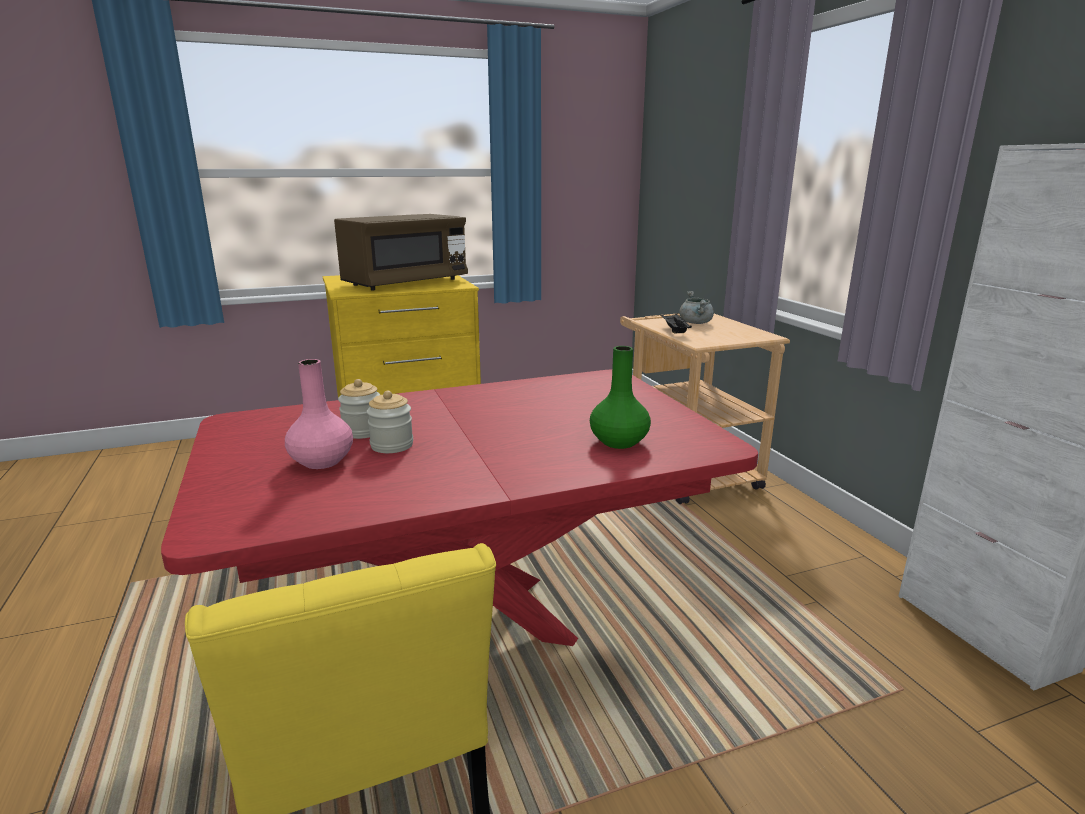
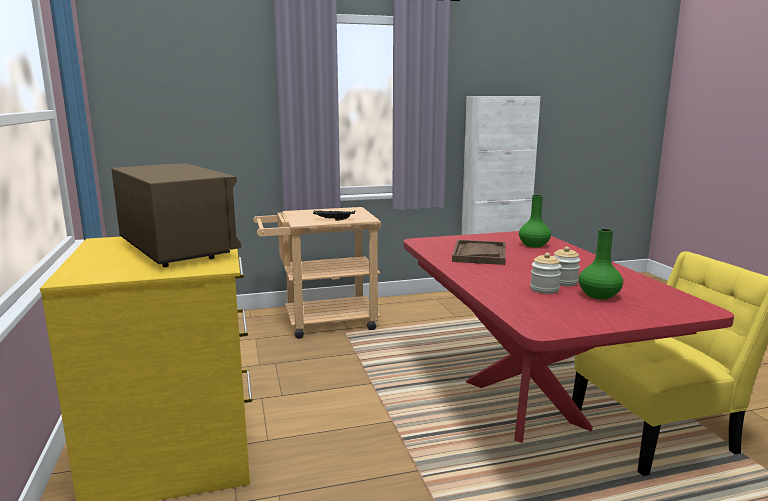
camera: 85 degrees left, 5 degrees down
(323, 461) = (598, 295): pink vase -> green vase
(543, 404) = (479, 254): none -> brown tray
(696, 323) = (312, 215): grey cooking pot -> none

